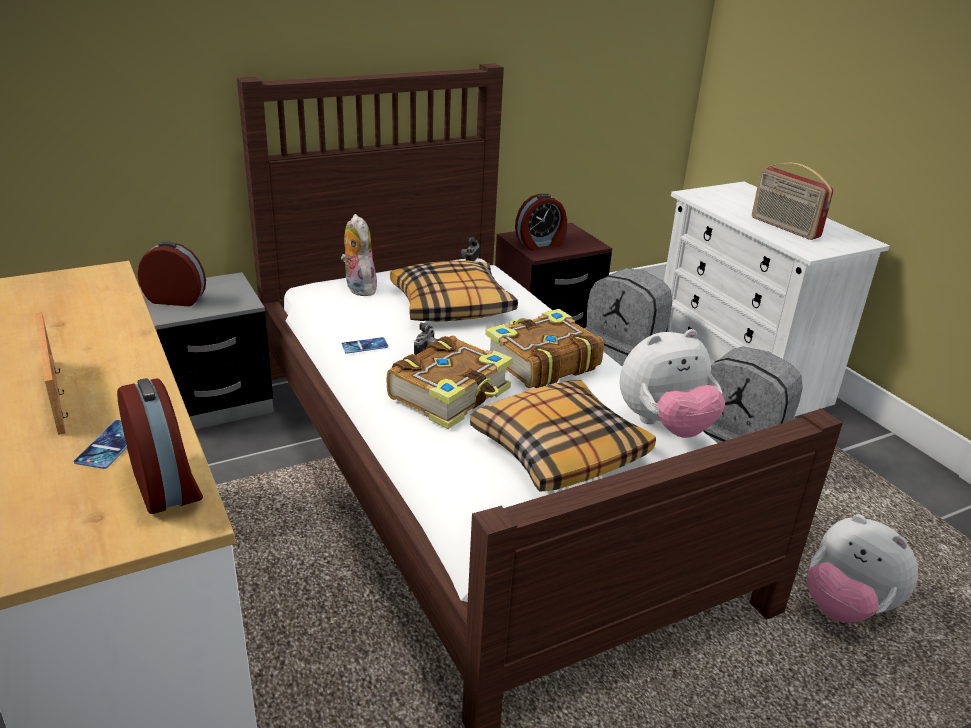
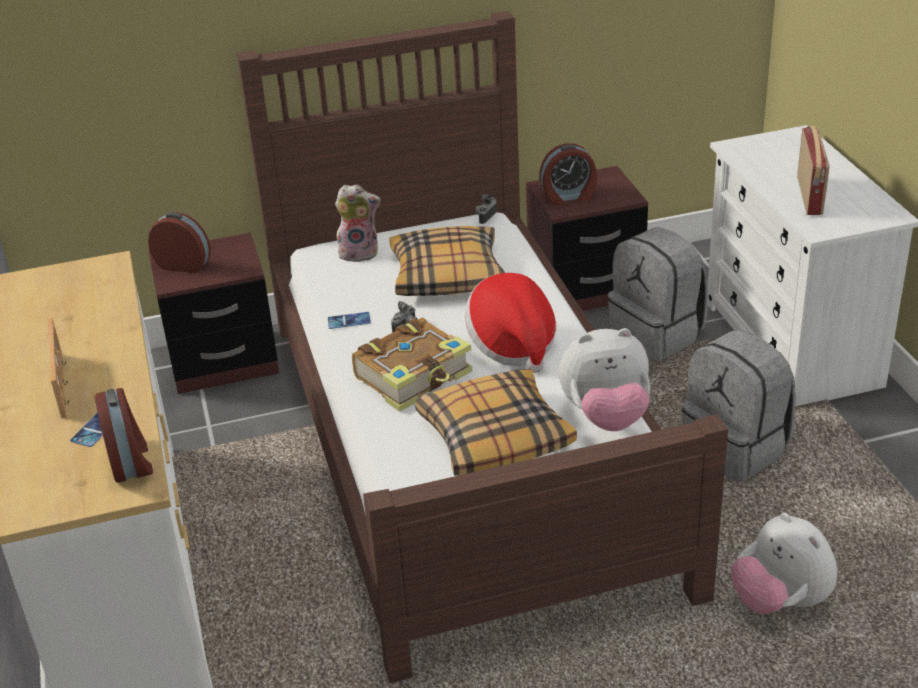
camera: 15 degrees right, 5 degrees up
(213, 404) = (223, 362): grey nightstand -> brown nightstand
(358, 288) = (360, 253): plush toy -> plush toy turned 105 degrees clockwise
(540, 363) = (512, 345): book -> hat
(784, 227) = (810, 196): radio -> radio turned 150 degrees counterclockwise

